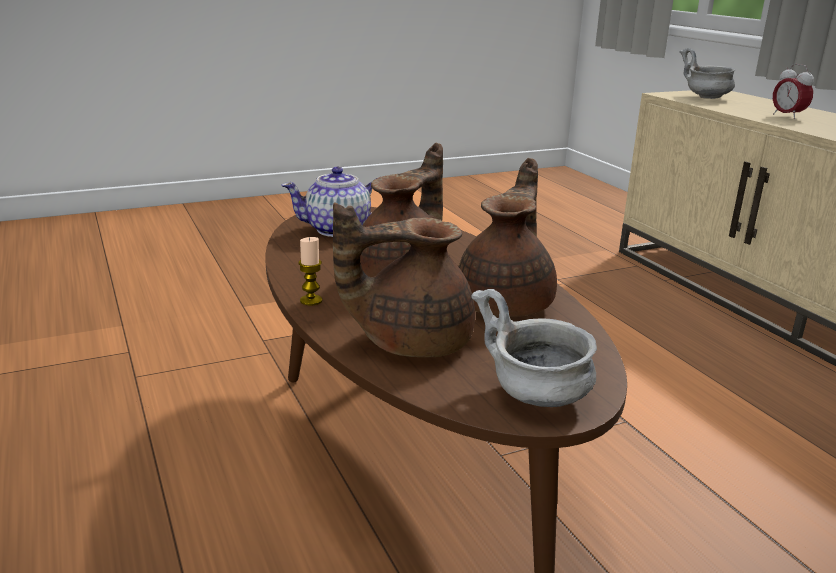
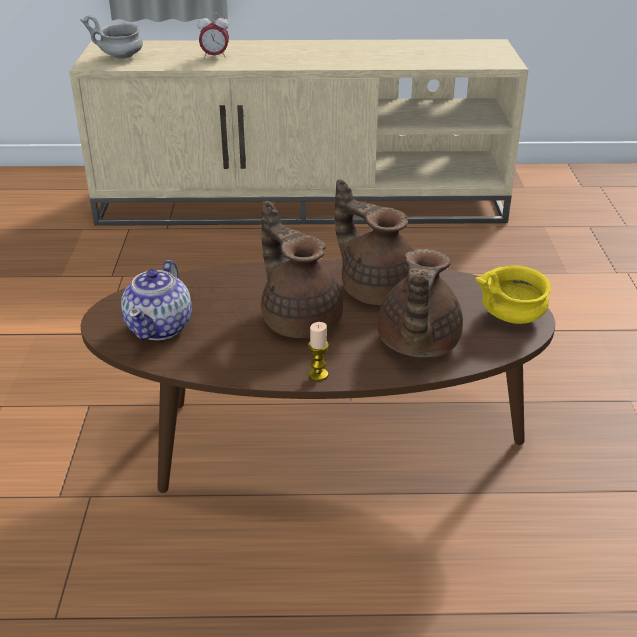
camera: 65 degrees left, 10 degrees up
(536, 396) = (511, 318): grey bowl -> yellow bowl

